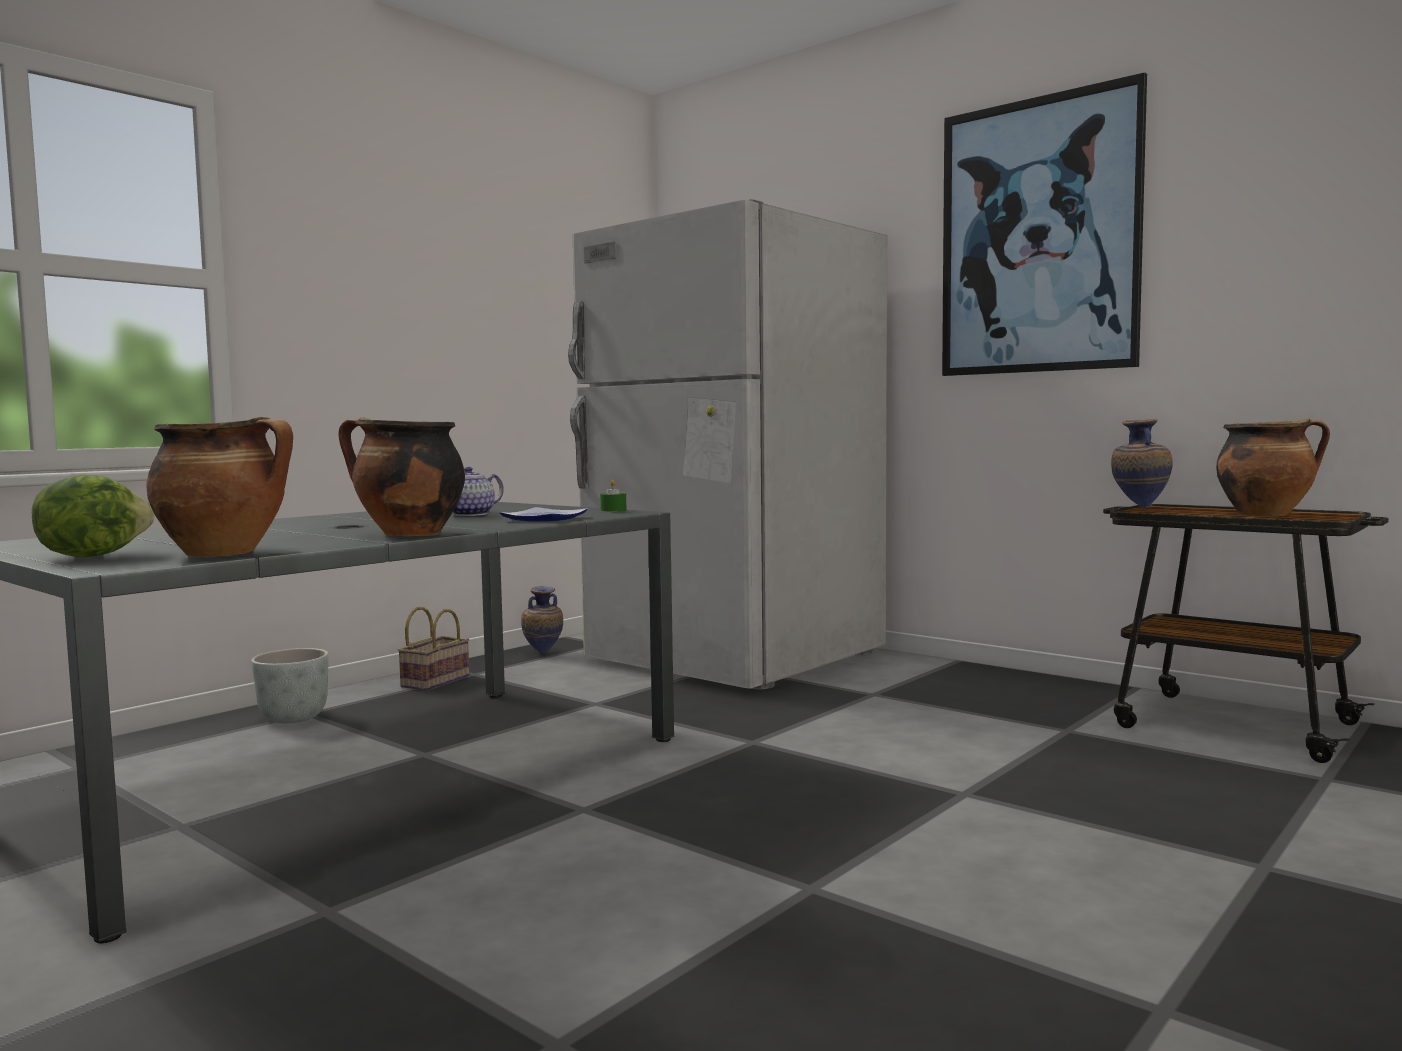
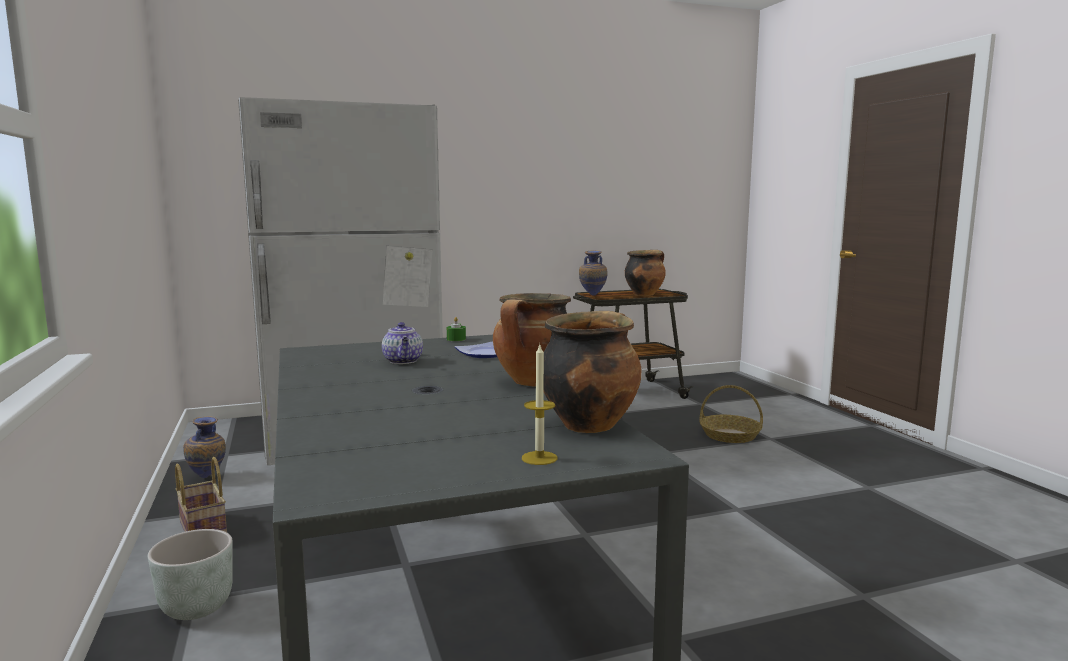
camera: 60 degrees left, 5 degrees up
(92, 556) = (539, 458): lettuce -> candle
(1038, 236) = (504, 141): picture -> none
(1189, 830) = (730, 435): none -> basket

